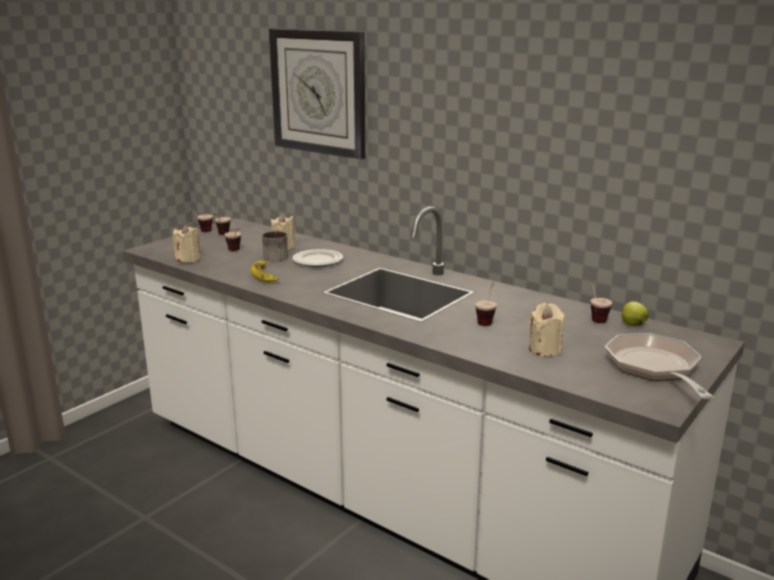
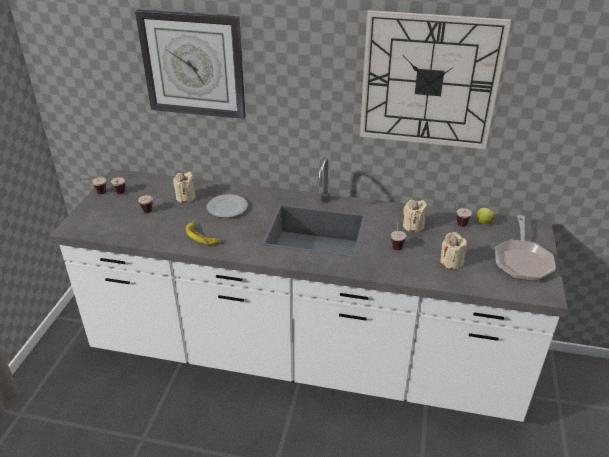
camera: 25 degrees left, 15 degrees up
(188, 259) = (119, 232): beige candle -> beige candle (413, 226)
(273, 257) = (188, 212): mug -> none
(568, 112) = (429, 81): none -> wall clock
(655, 368) = (522, 261): frying pan -> frying pan turned 135 degrees counterclockwise

